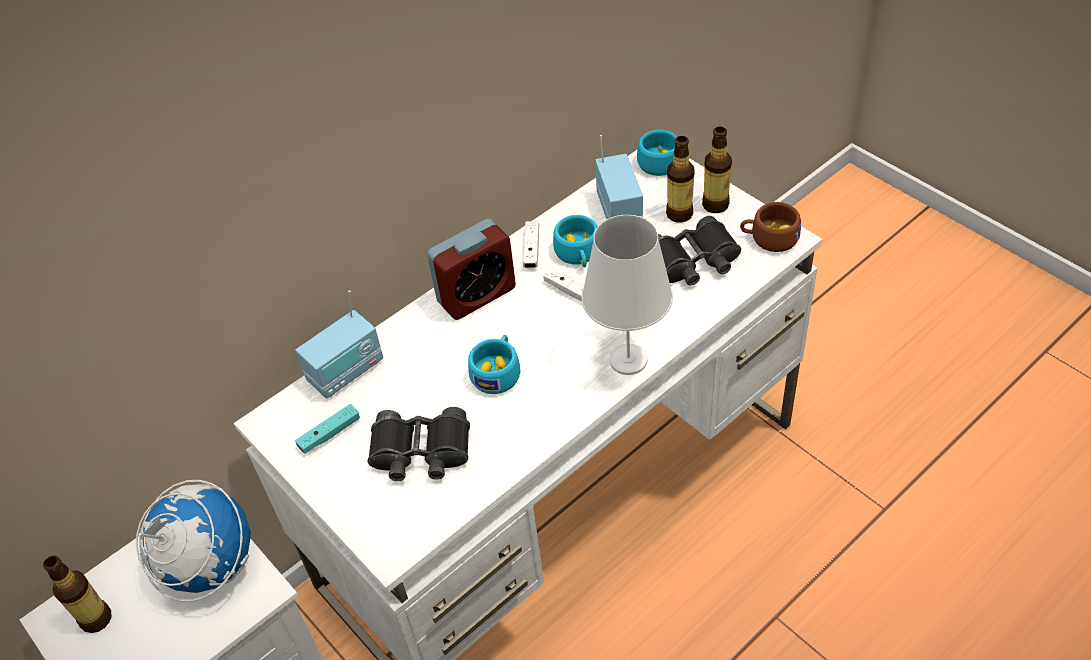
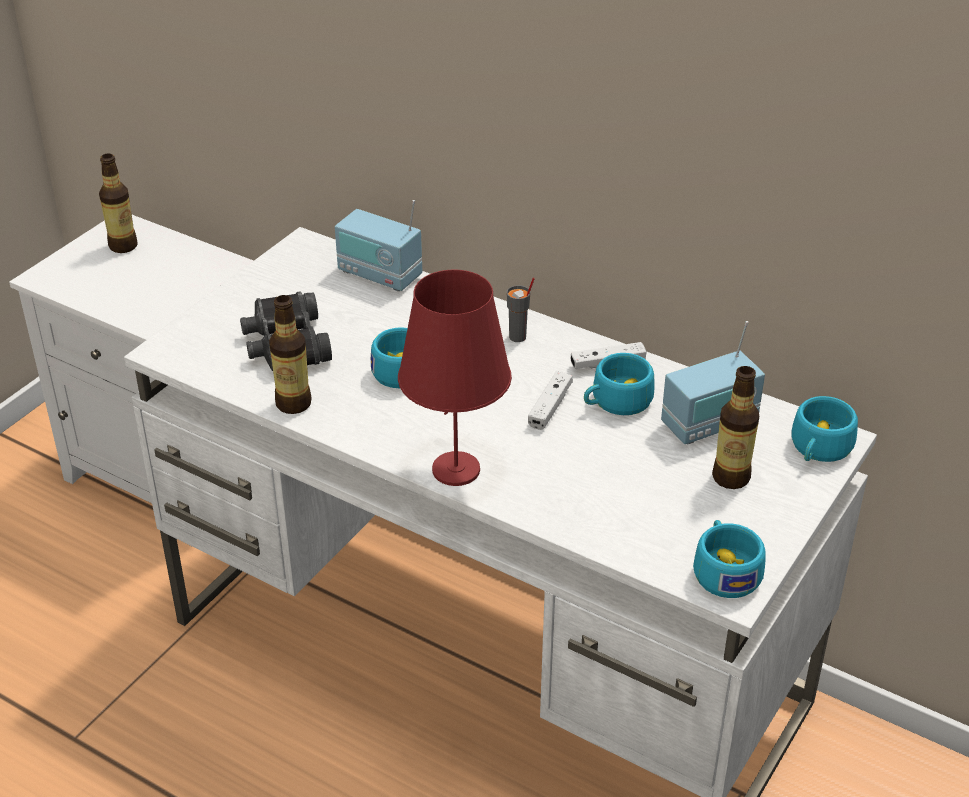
camera: 70 degrees right, 10 degrees down
(209, 566) = (182, 289): globe -> none
(329, 434) = (297, 283): turquoise game controller -> none
(476, 295) = (518, 337): alarm clock -> grey cup
(629, 359) = (456, 470): white table lamp -> red table lamp
(693, 262) = (645, 502): black binoculars -> none
(715, 205) = (766, 509): bottle -> bottle (293, 404)
(769, 238) = (724, 570): brown cup -> turquoise cup

